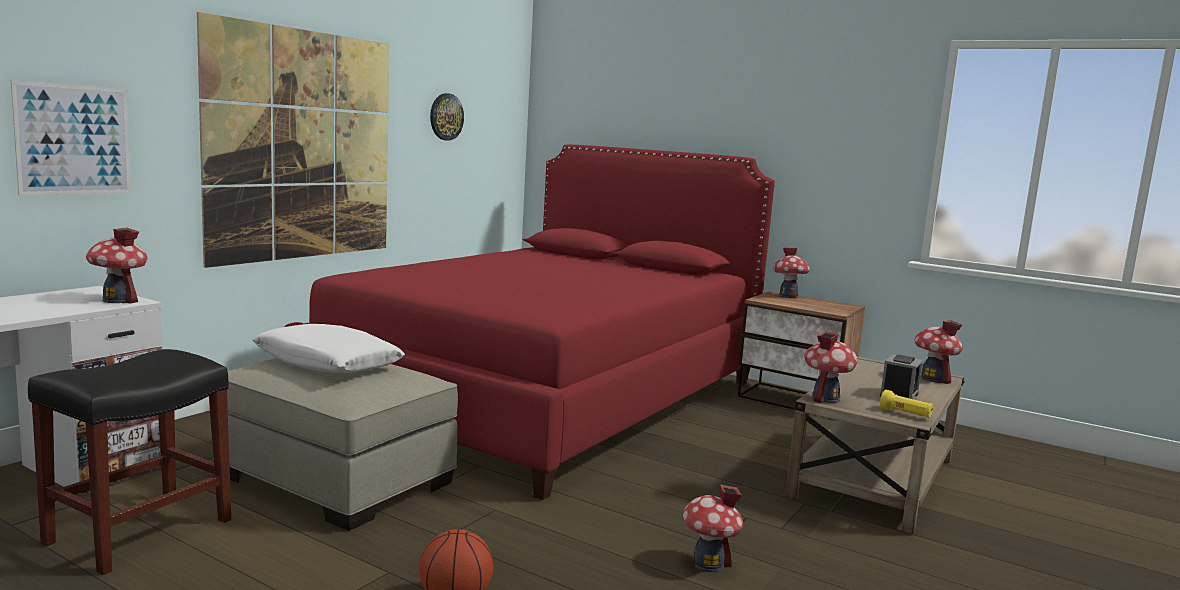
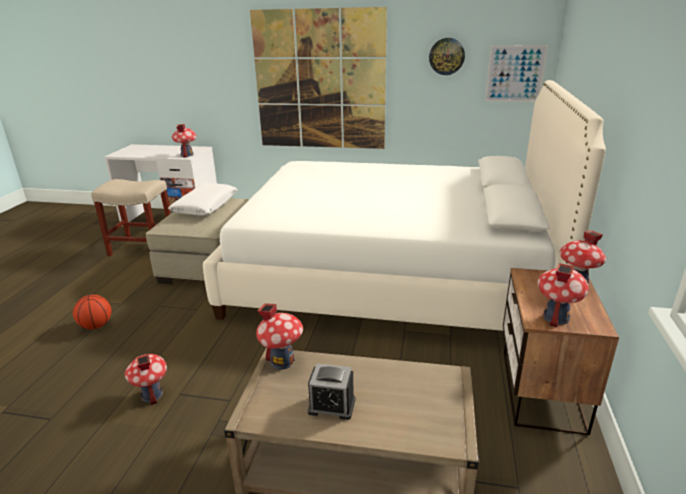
camera: 70 degrees right, 15 degrees up
(74, 140) = (200, 80): picture -> picture (515, 74)
(138, 532) = (142, 248): black stool -> beige stool
(545, 395) = (390, 276): red bed -> white bed
(905, 414) = (266, 412): yellow flashlight -> none
(933, 379) = (431, 431): toy house -> toy house (556, 317)

